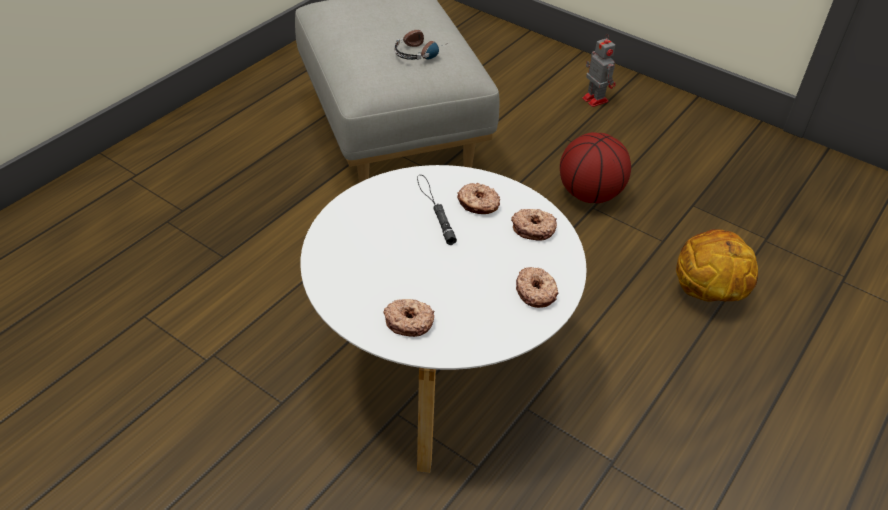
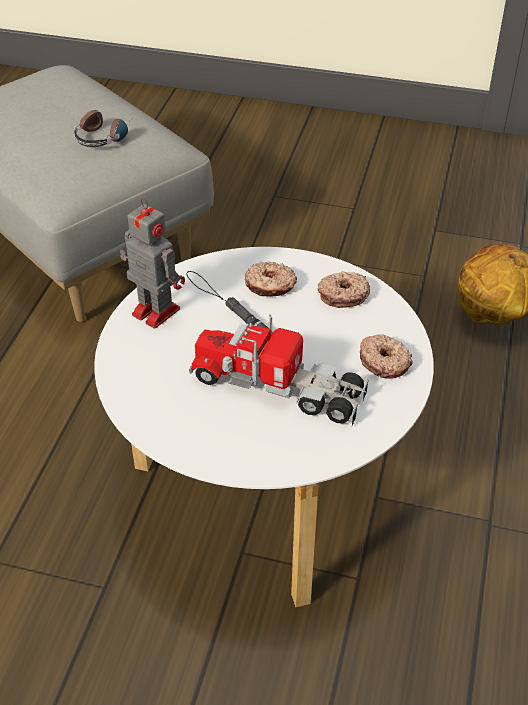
camera: 20 degrees left, 0 degrees up
(409, 322) = (269, 438): donut -> none
(439, 285) = (279, 386): none -> toy truck
(590, 194) = (327, 248): basketball -> none
(594, 99) = (281, 145): toy robot -> toy robot (154, 310)

